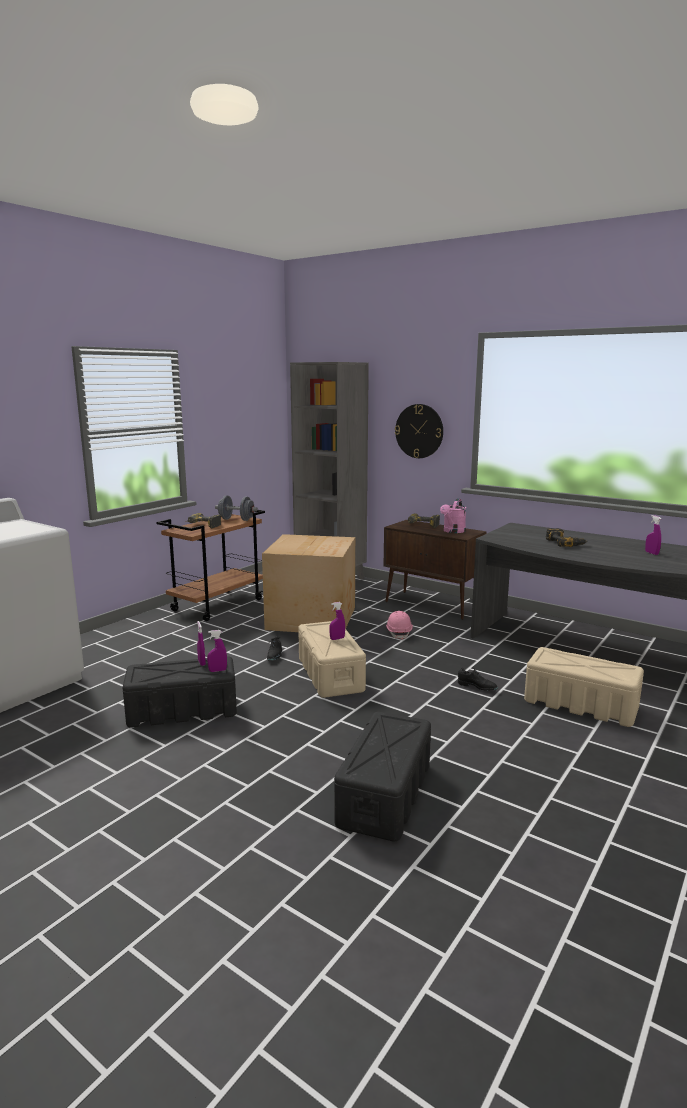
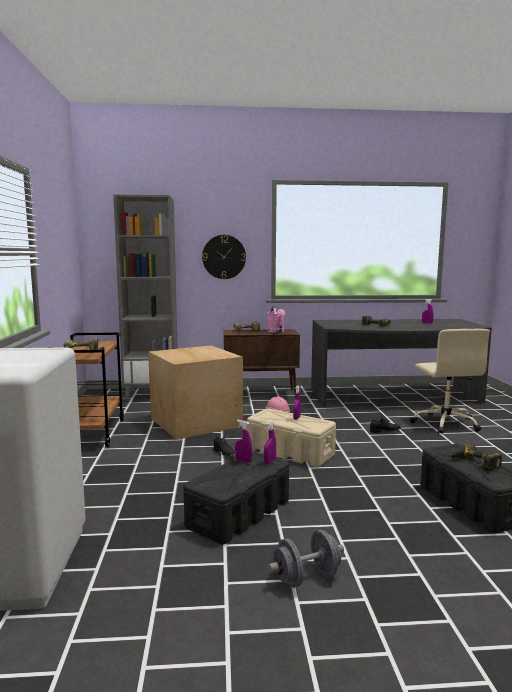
camera: 40 degrees left, 5 degrees down
(236, 520) = (98, 343): grey dumbbell -> grey dumbbell (306, 578)
(384, 744) = (472, 462): none -> power drill
(579, 704) = (445, 423): beige storage box -> beige office chair

